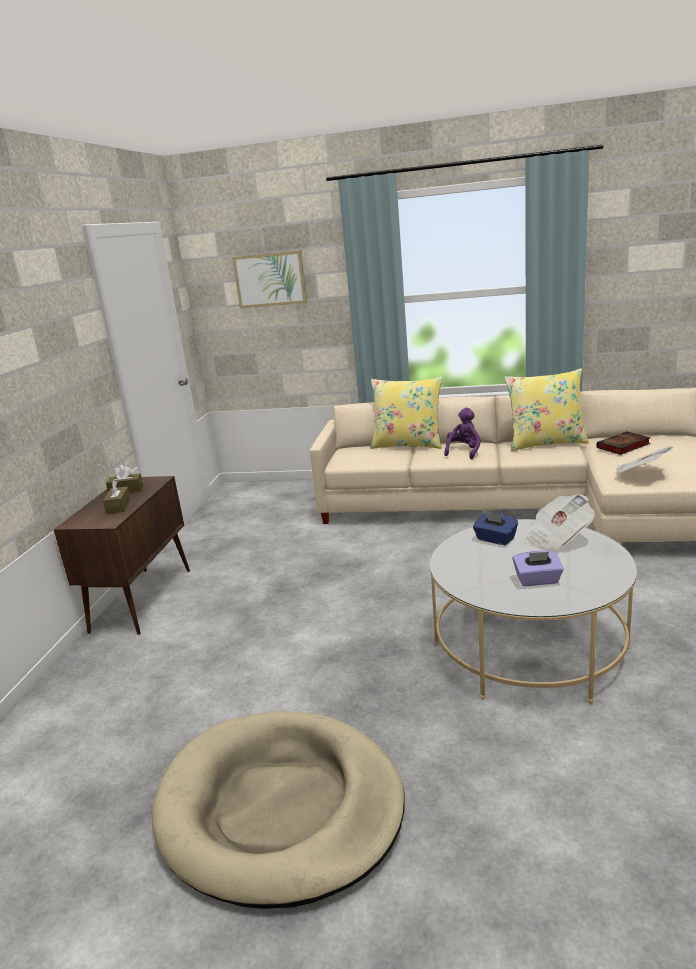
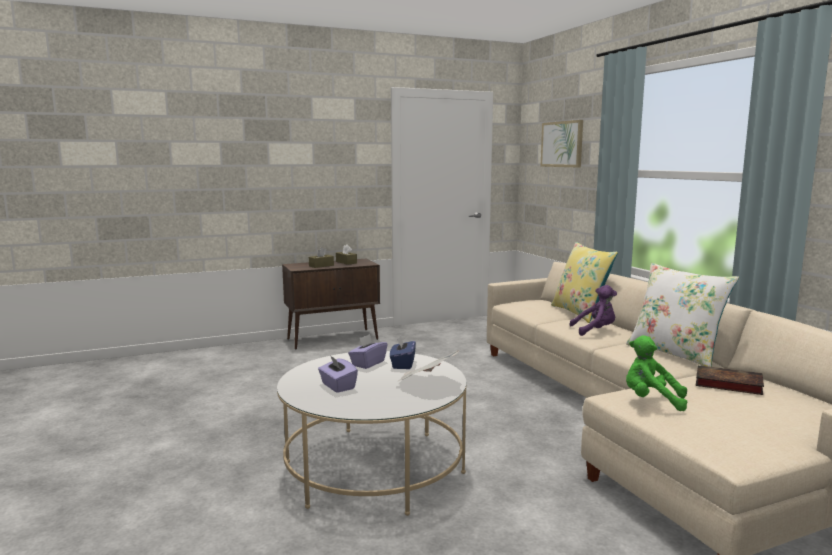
camera: 55 degrees right, 10 degrees down
(280, 808) = (150, 426): beige dog bed -> none
(478, 555) = (368, 363): none -> purple tissue box
(545, 443) = (675, 353): yellow pillow -> white pillow
(640, 474) = (651, 401): newspaper -> green plush toy

